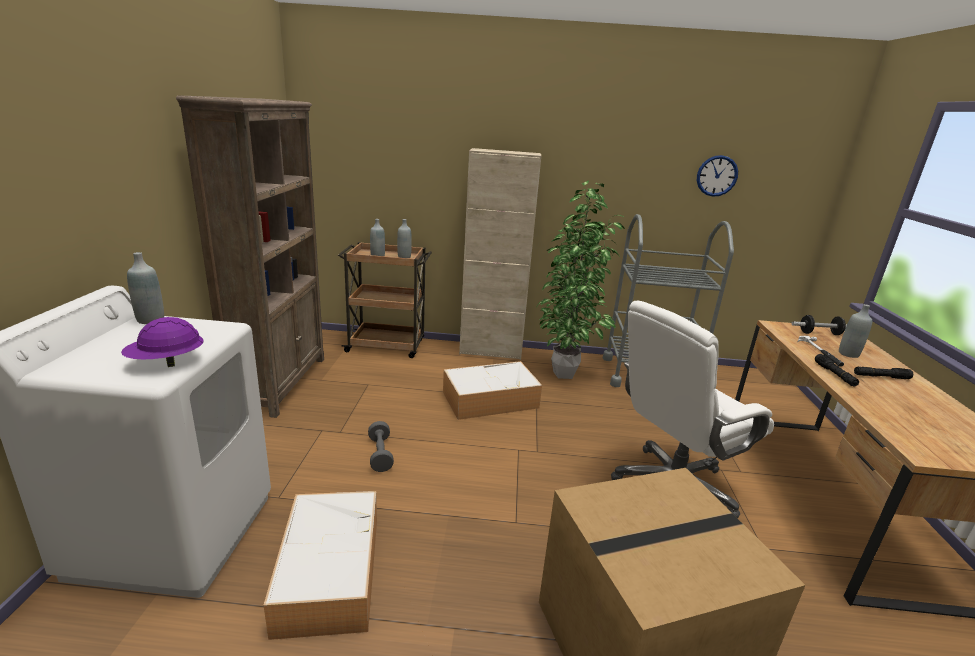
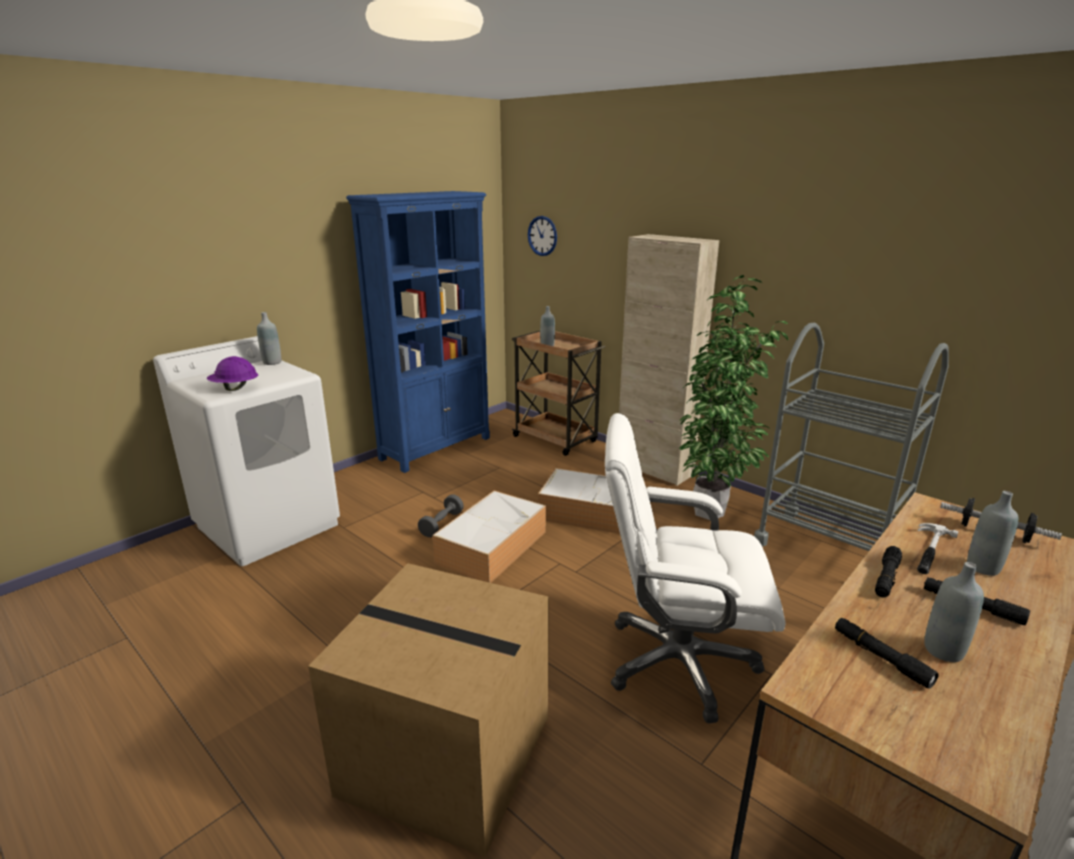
camera: 40 degrees right, 0 degrees up
(281, 383) = (436, 448): brown bookcase -> blue bookcase
(329, 570) = (317, 585): storage box -> storage box (492, 546)
(404, 257) = (573, 348): grey bottle -> grey bottle (943, 650)
(717, 176) = (966, 275): wall clock -> wall clock (542, 236)
(909, 420) = (881, 657): none -> black flashlight

